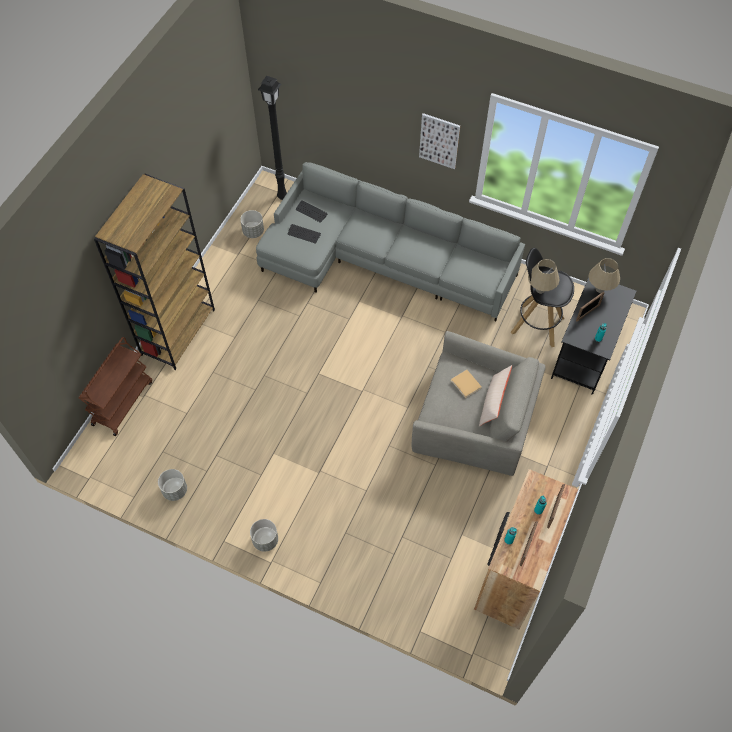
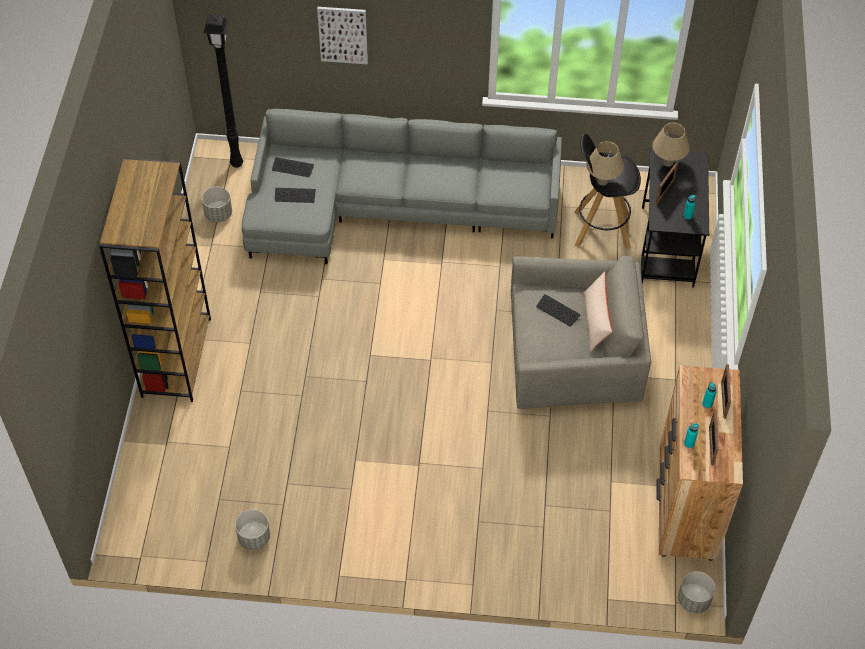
camera: 20 degrees left, 5 degrees down
(122, 402) = (143, 458): brown cart -> none
(265, 540) = (388, 559): grey planter -> grey planter (693, 600)
(439, 141) = (436, 40): picture -> picture (343, 35)
(466, 385) = (557, 311): beige book -> keyboard

